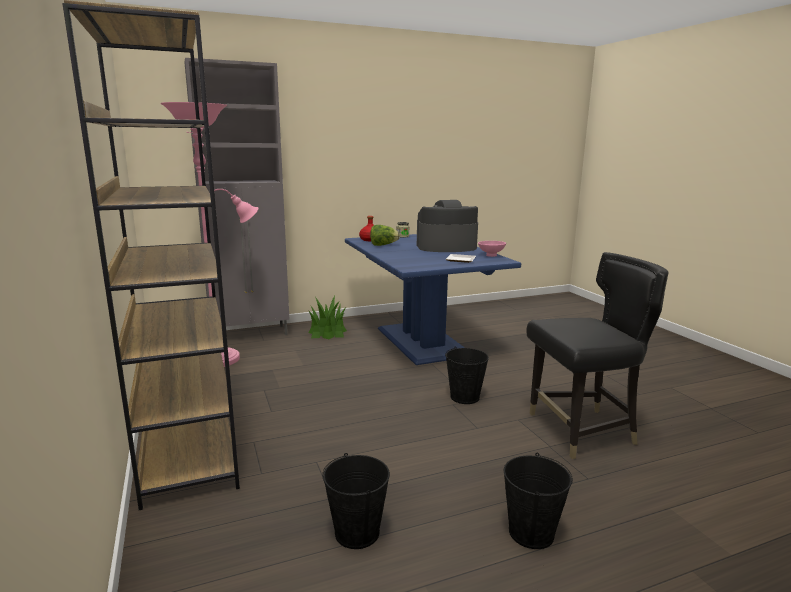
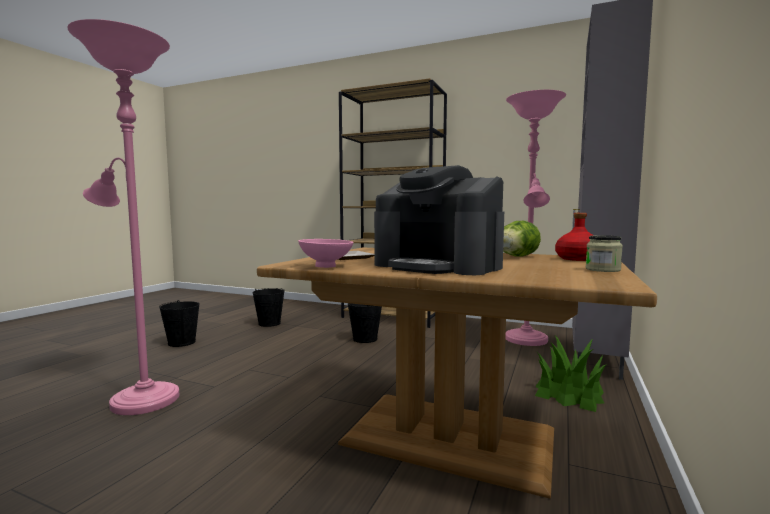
camera: 135 degrees right, 10 degrees down
(421, 342) = (449, 435): blue dining table -> brown dining table
(446, 247) = (438, 266): coffee machine -> coffee machine turned 90 degrees clockwise
(465, 397) = (284, 386): black bucket -> black bucket (365, 339)
(582, 431) = (140, 398): black chair -> pink floor lamp

